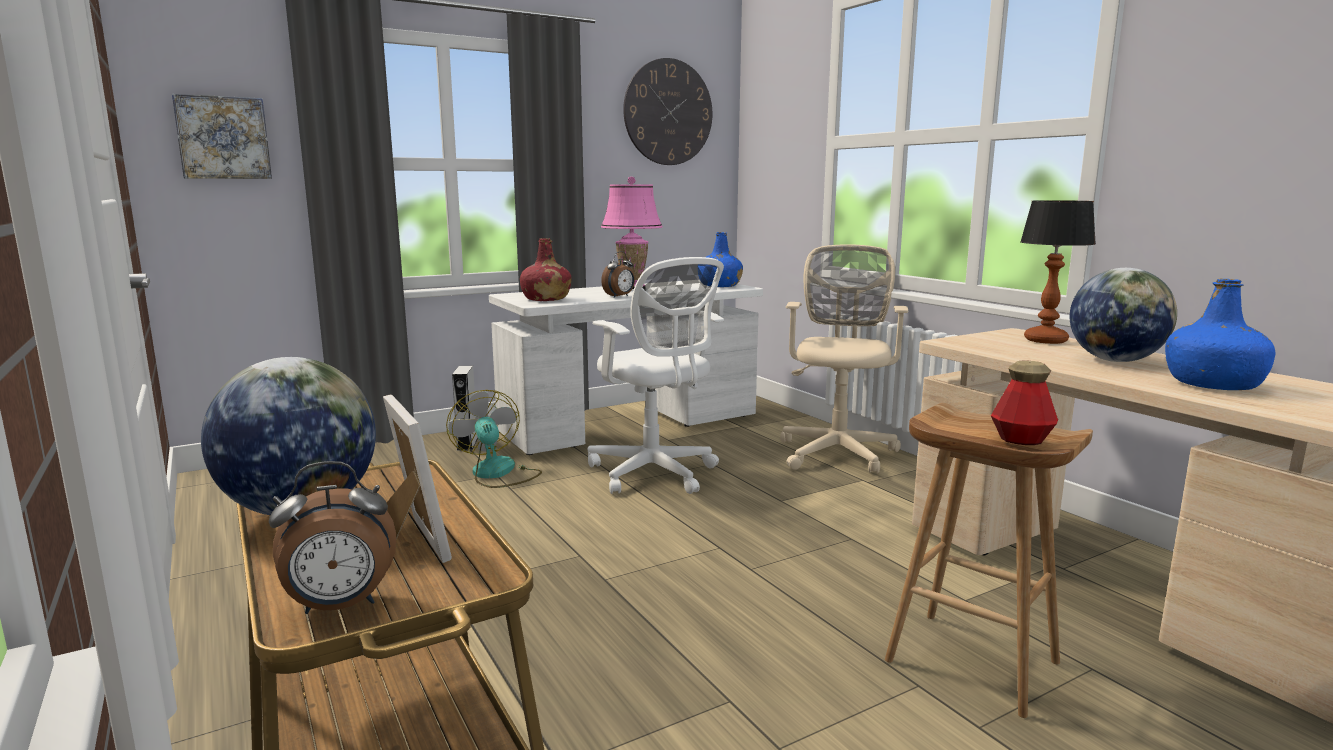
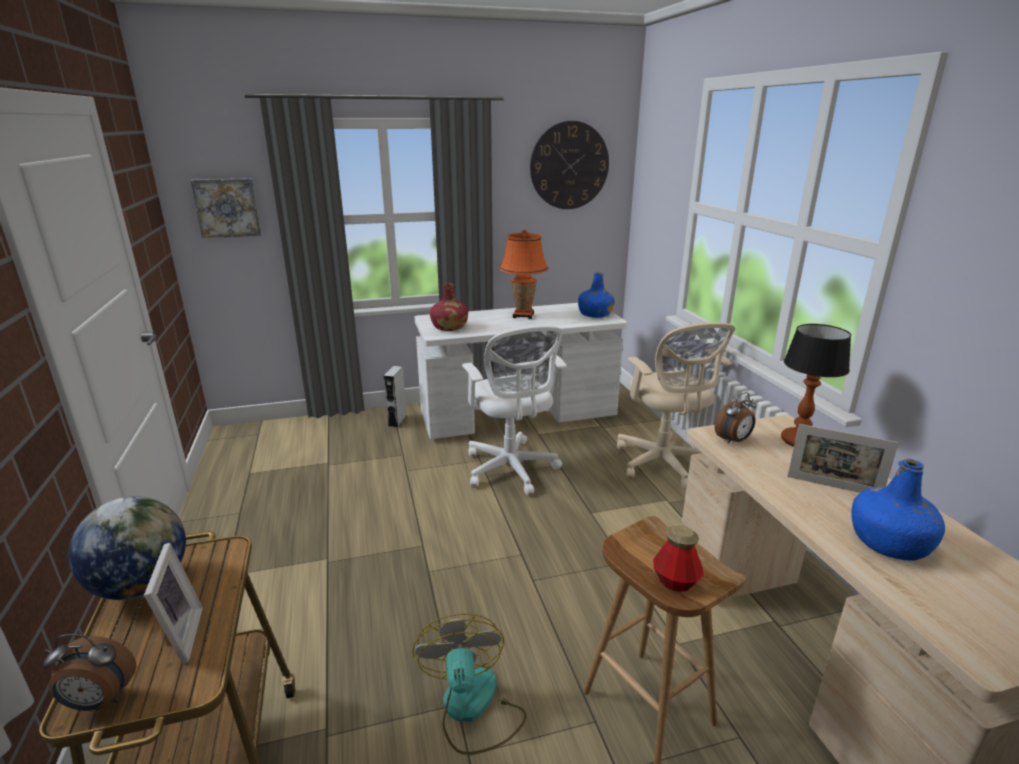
camera: 15 degrees right, 10 degrees up
(497, 474) = (404, 454): fan -> fan (472, 709)
(620, 296) = (505, 328): alarm clock -> alarm clock (733, 440)
(632, 289) = (523, 315): pink table lamp -> orange table lamp
(838, 451) = (663, 464): beige office chair -> beige office chair turned 135 degrees clockwise
(1115, 360) = (833, 486): globe -> picture frame

